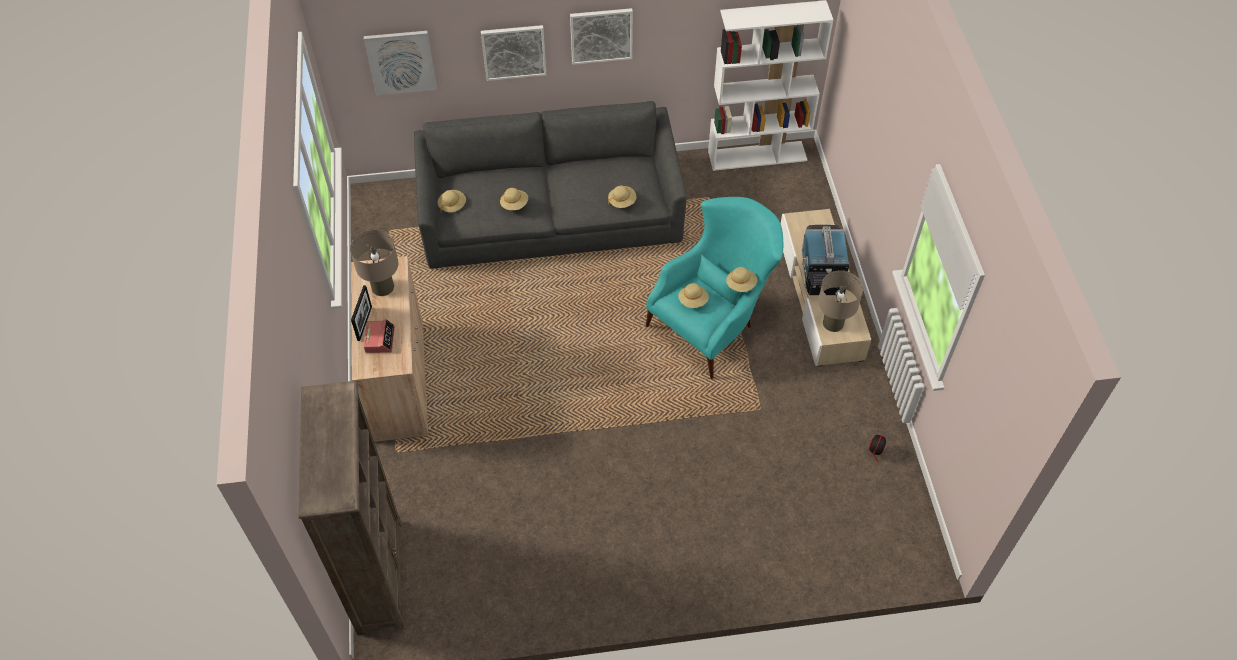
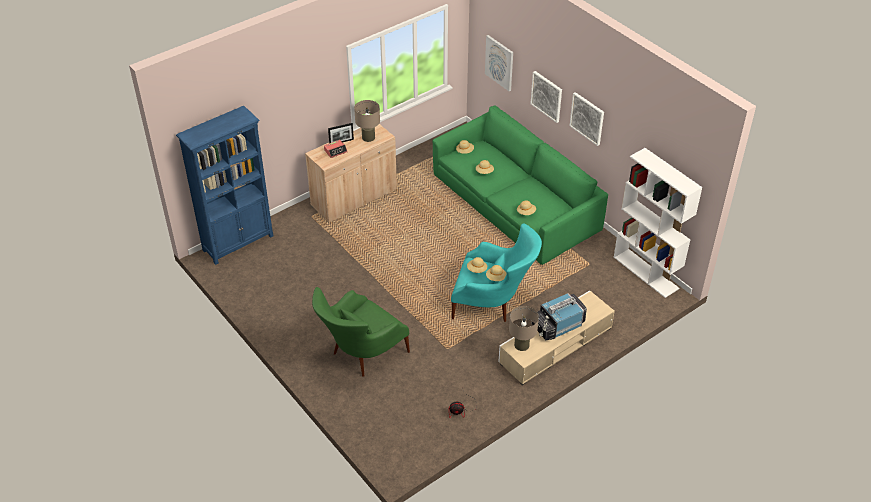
camera: 60 degrees right, 10 degrees down
(379, 575) = (238, 243): brown bookcase -> blue bookcase
(551, 212) = (515, 203): grey sofa -> green sofa
(713, 513) = (360, 355): none -> green armchair

